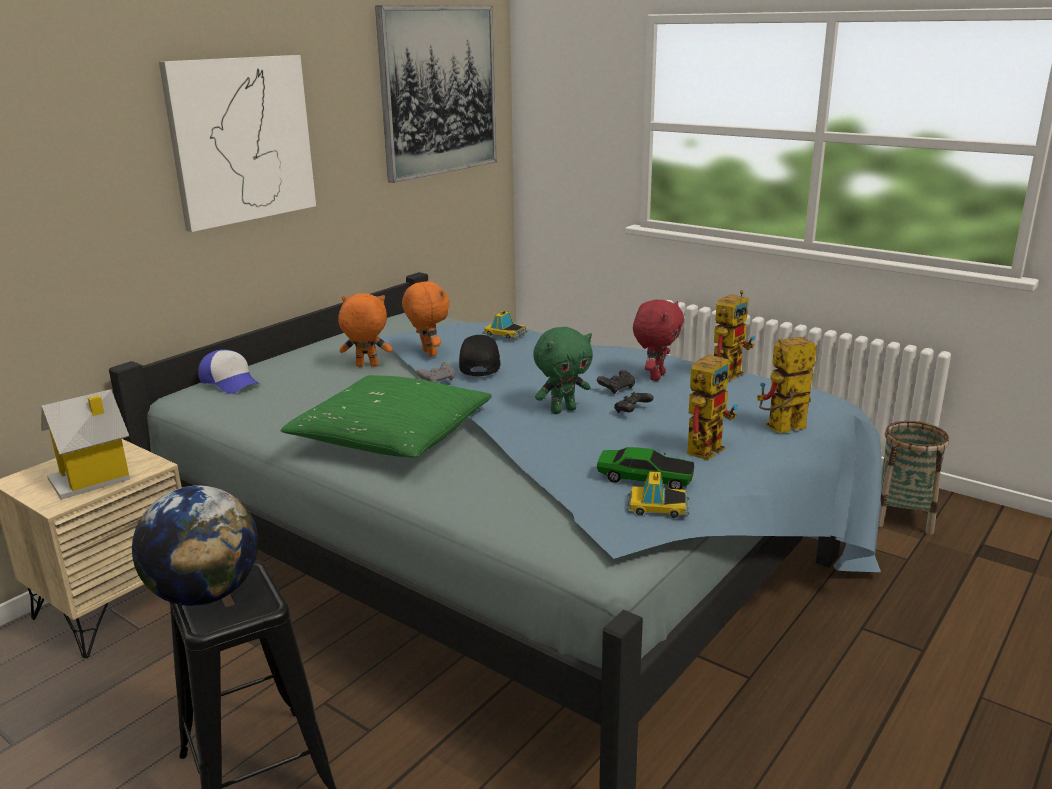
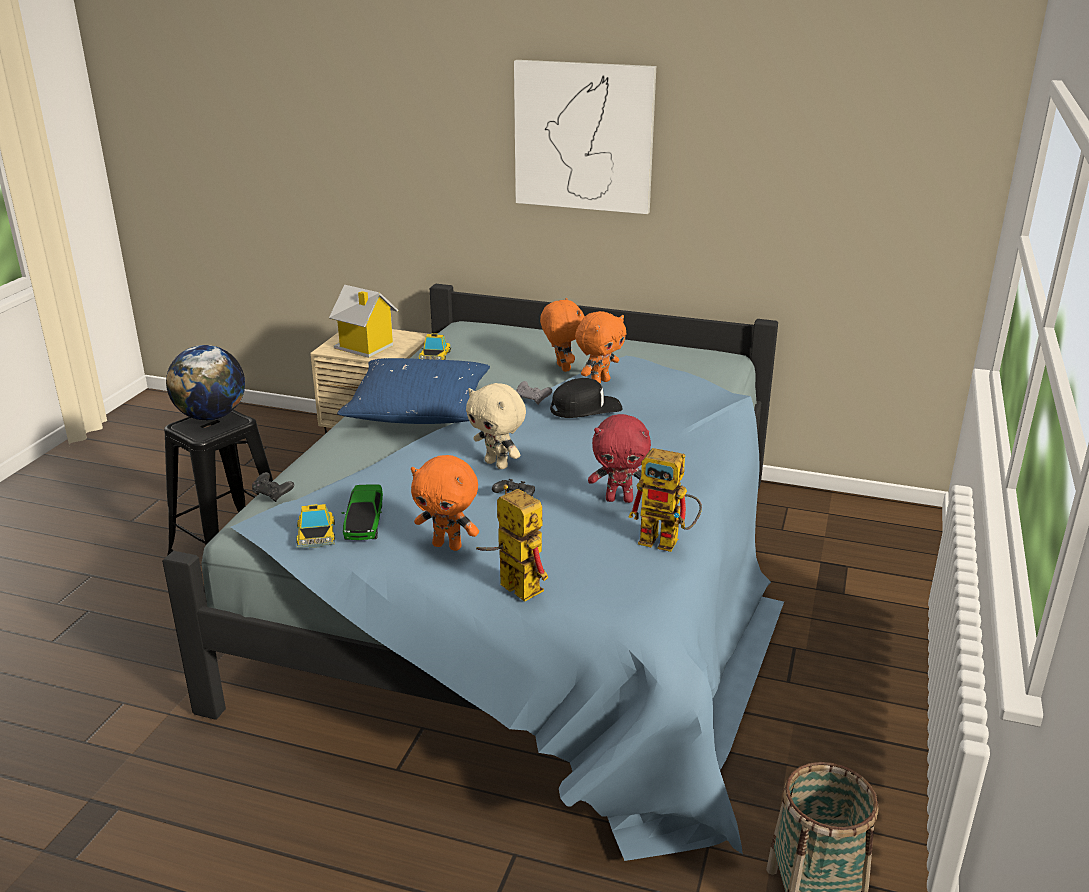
camera: 70 degrees right, 5 degrees up
(230, 382) = (492, 331): cap -> none
(391, 437) = (419, 409): green pillow -> blue pillow
(438, 91) = (862, 127): picture -> none
(505, 333) = (688, 405): toy car -> toy car (434, 355)
(563, 410) = (497, 464): green plush toy -> beige plush toy
(617, 389) = (568, 482): black game controller -> black game controller (273, 495)
(706, 446) = (448, 545): toy robot -> orange plush toy

